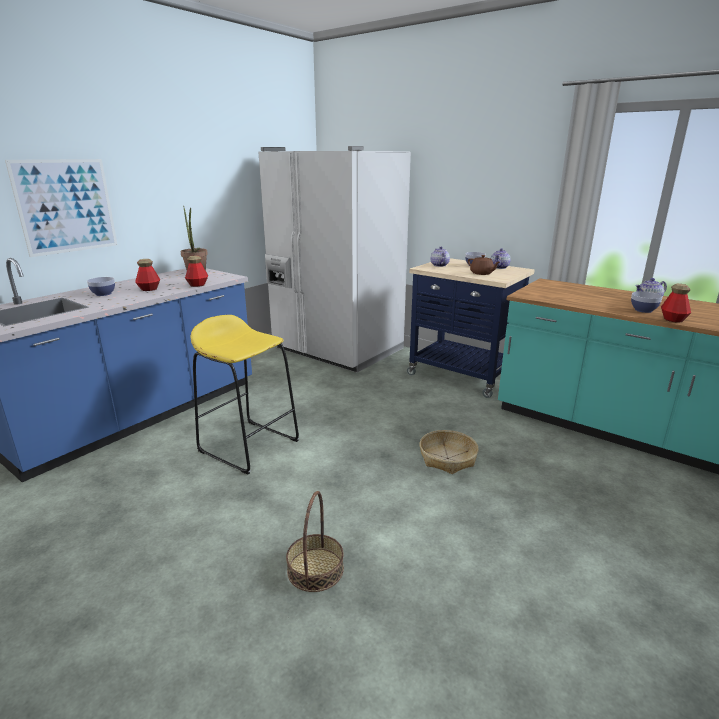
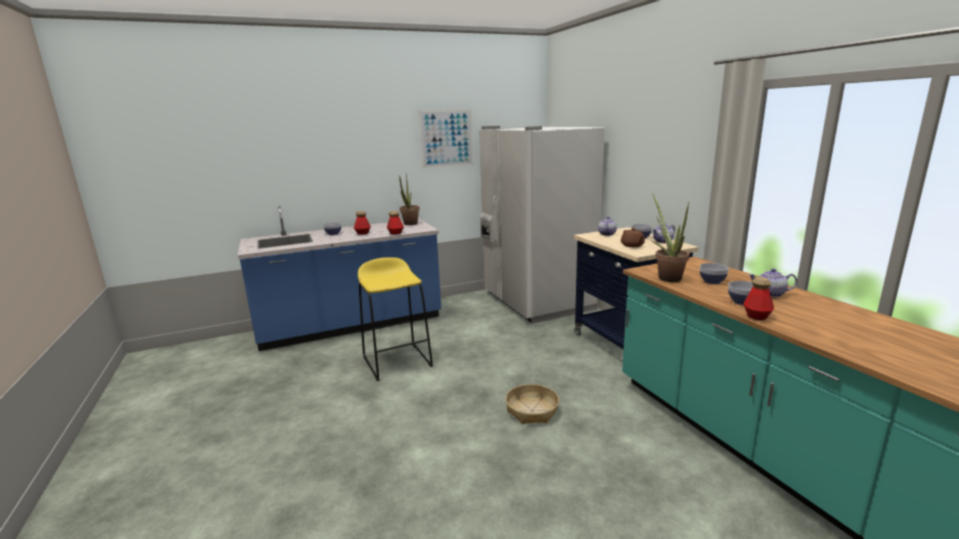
camera: 30 degrees right, 5 degrees down
(66, 206) = (323, 173): picture -> picture (446, 138)
(315, 569) = (355, 456): basket -> none
(553, 298) = (666, 277): none -> potted plant
(592, 297) = (712, 281): none -> bowl

